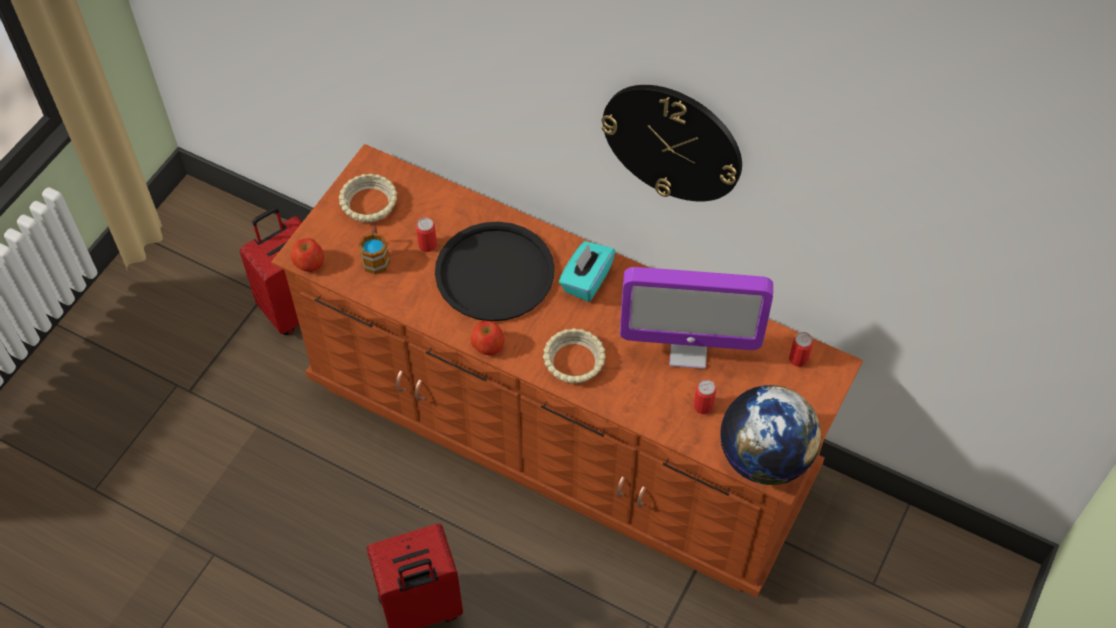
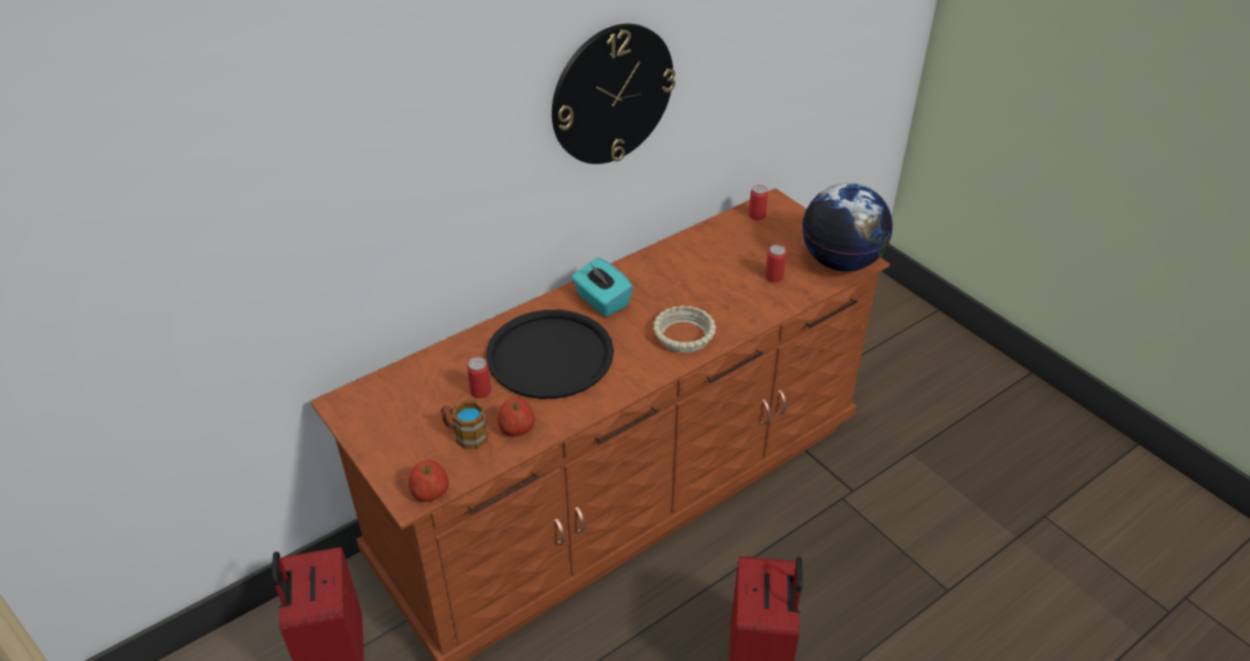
camera: 65 degrees left, 15 degrees down
(369, 204) = (393, 419): beige bowl -> none
(488, 345) = (630, 385): apple -> apple (516, 428)
(688, 350) = (714, 267): monitor -> none

